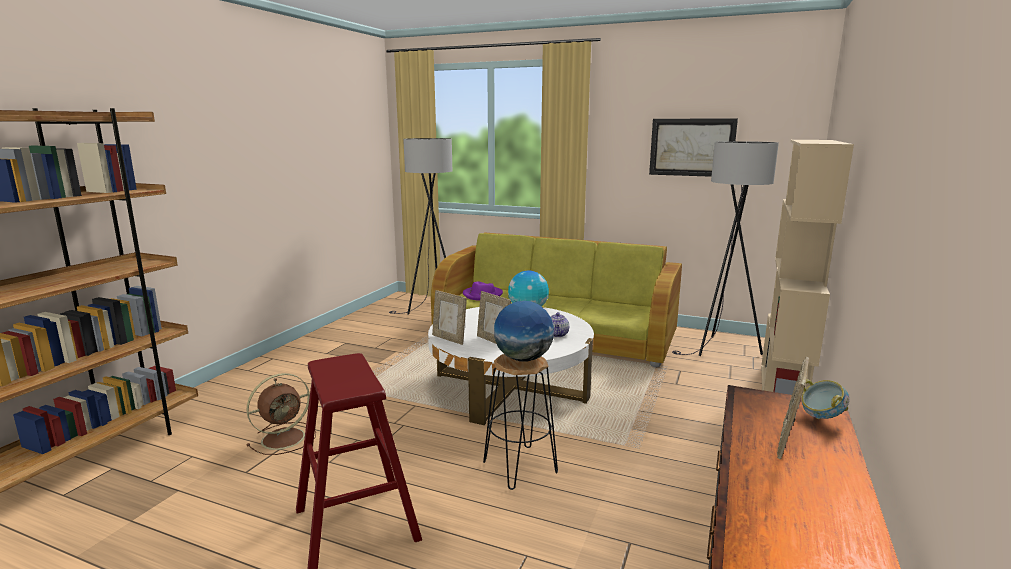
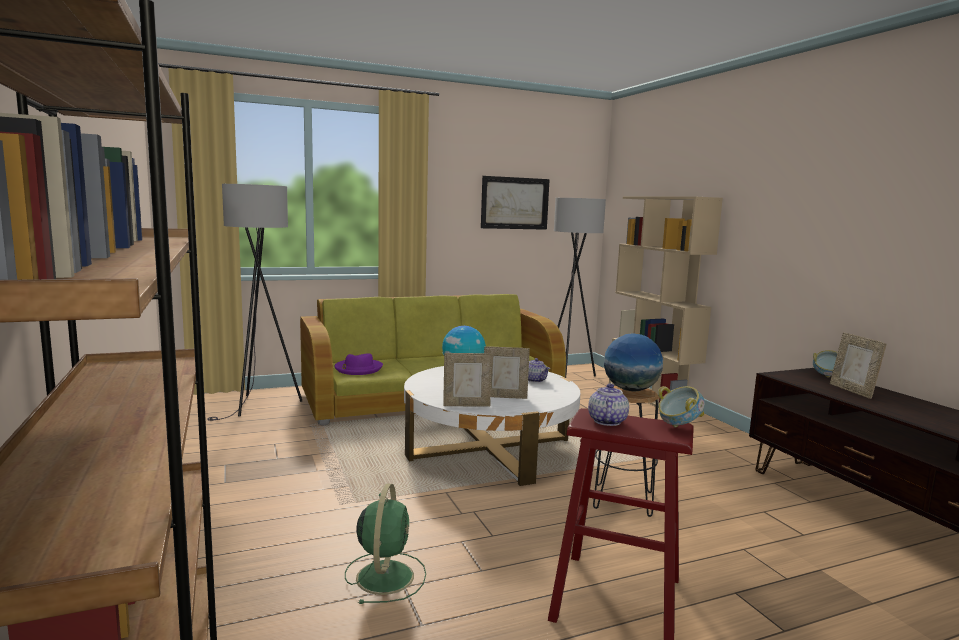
camera: 45 degrees left, 5 degrees down
(285, 438) = (385, 575): brown fan -> green fan
(338, 366) = (606, 421): none -> teapot
(365, 388) = (678, 426): none -> bowl

